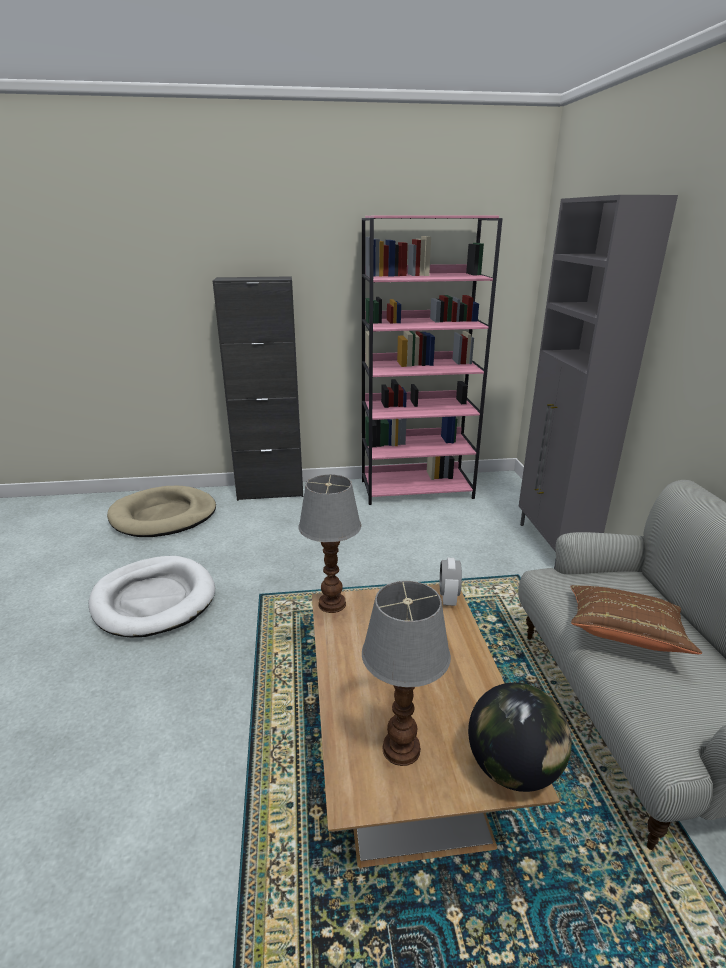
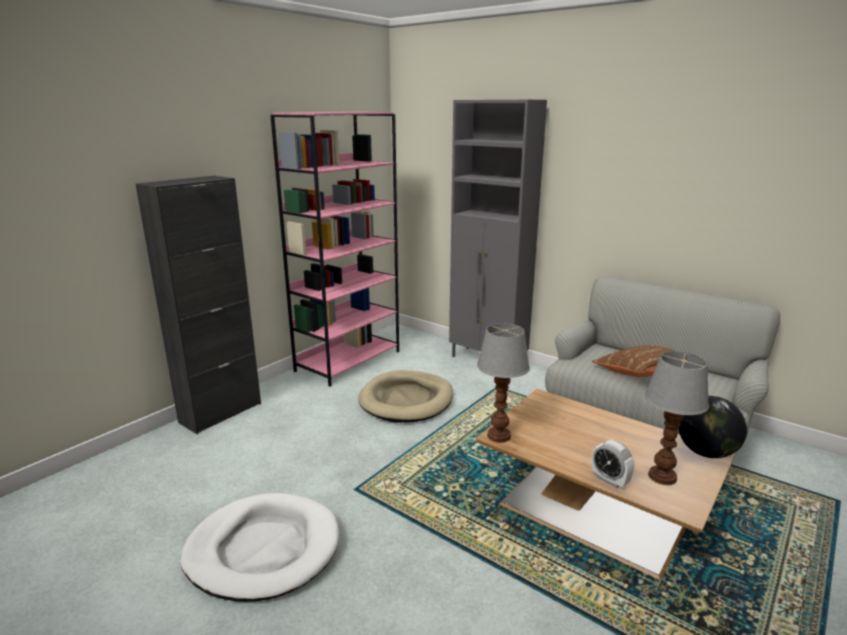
camera: 45 degrees left, 5 degrees down
(164, 516) = (133, 483): beige dog bed -> beige dog bed (407, 400)
(448, 598) = (548, 398): alarm clock -> alarm clock (610, 480)

